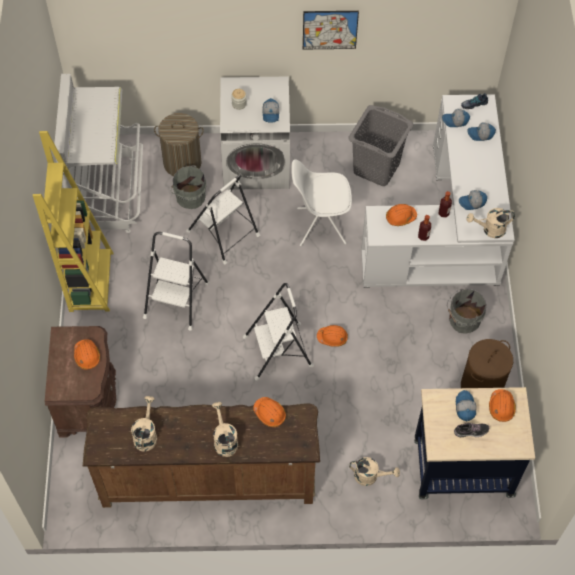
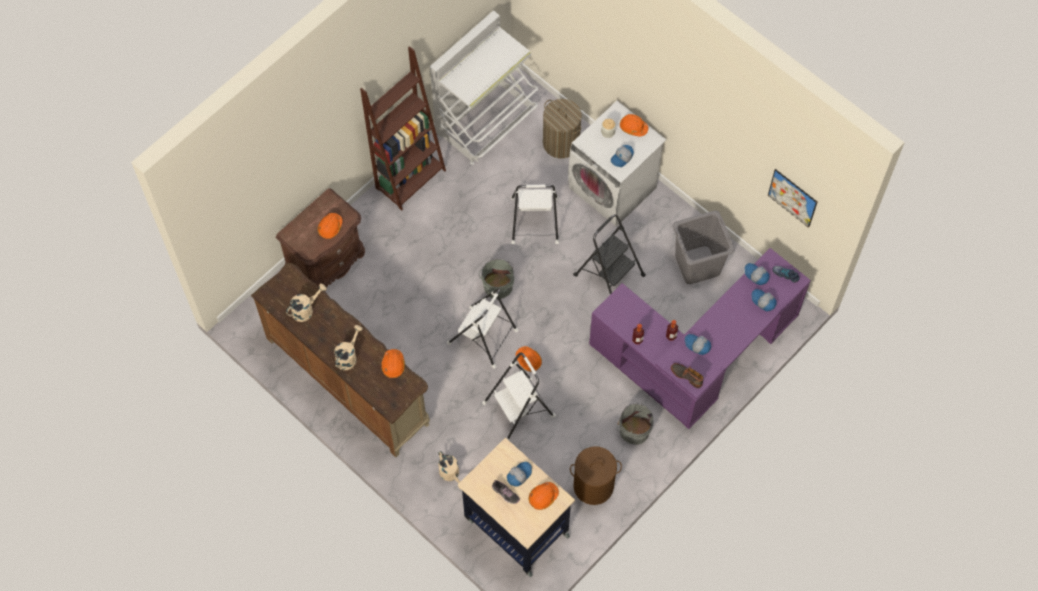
camera: 45 degrees right, 5 degrees up
(91, 282) = (410, 179): yellow bookcase -> brown bookcase
(177, 297) = (455, 239): white step ladder -> white step ladder (520, 408)
(189, 196) = (539, 172): grey bucket -> grey bucket (497, 285)
(320, 226) = (607, 273): white chair -> black step ladder
(330, 29) = (704, 128): picture -> picture (792, 198)
(400, 217) = (637, 312): orange hard hat -> orange hard hat (633, 127)
(447, 229) = (697, 355): white desk -> purple desk
(490, 230) = (687, 376): beige watering can -> boot

